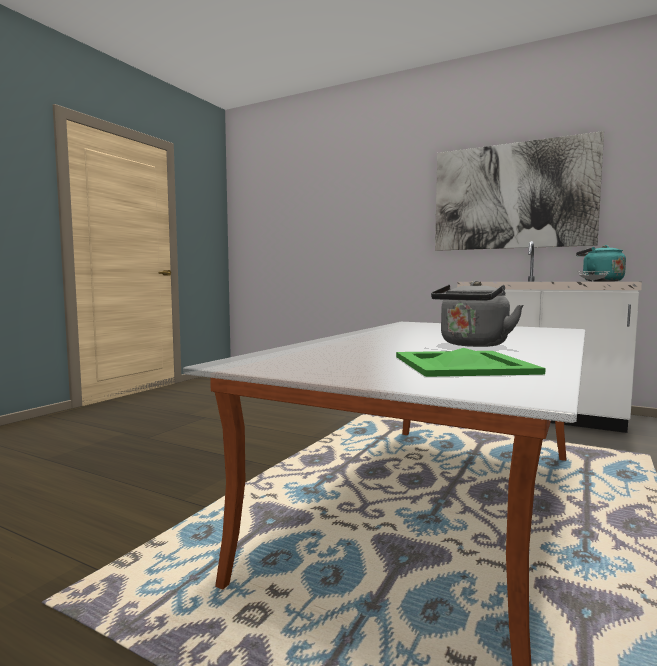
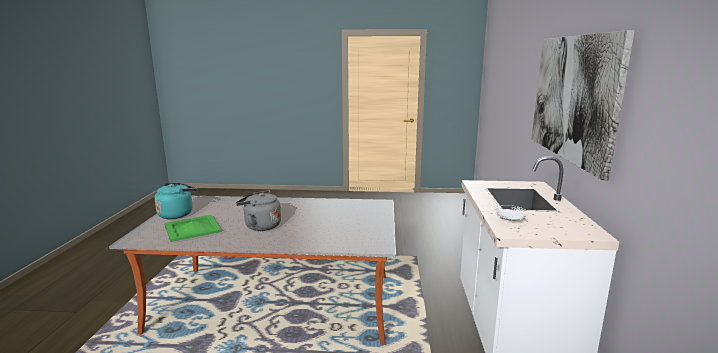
camera: 65 degrees right, 10 degrees up
(599, 281) = (575, 225): turquoise kettle -> turquoise kettle (177, 214)

